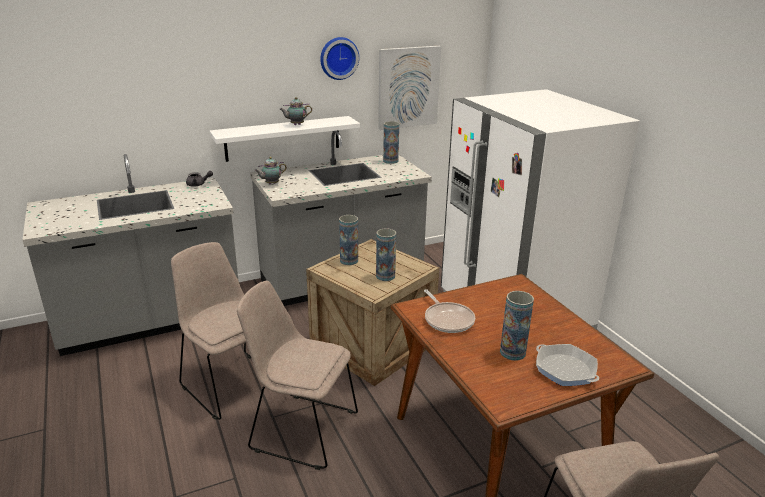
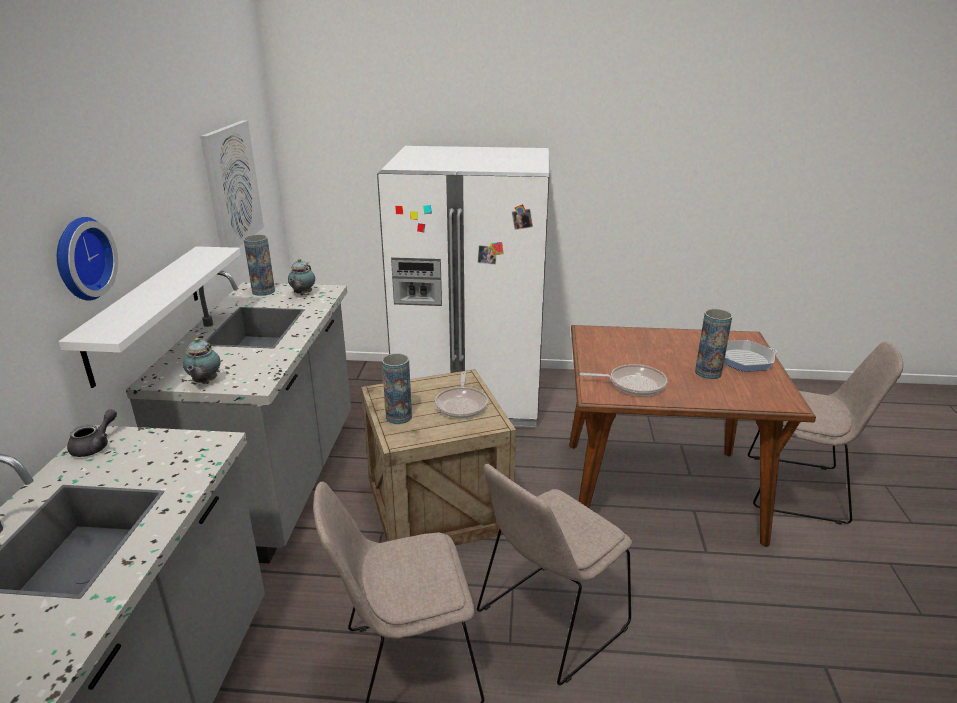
camera: 60 degrees left, 0 degrees up
(296, 124) = (170, 279): teapot -> teapot (302, 294)
(338, 58) = (169, 158): wall clock -> wall clock (80, 258)
(385, 276) = (462, 404): vase -> frying pan

